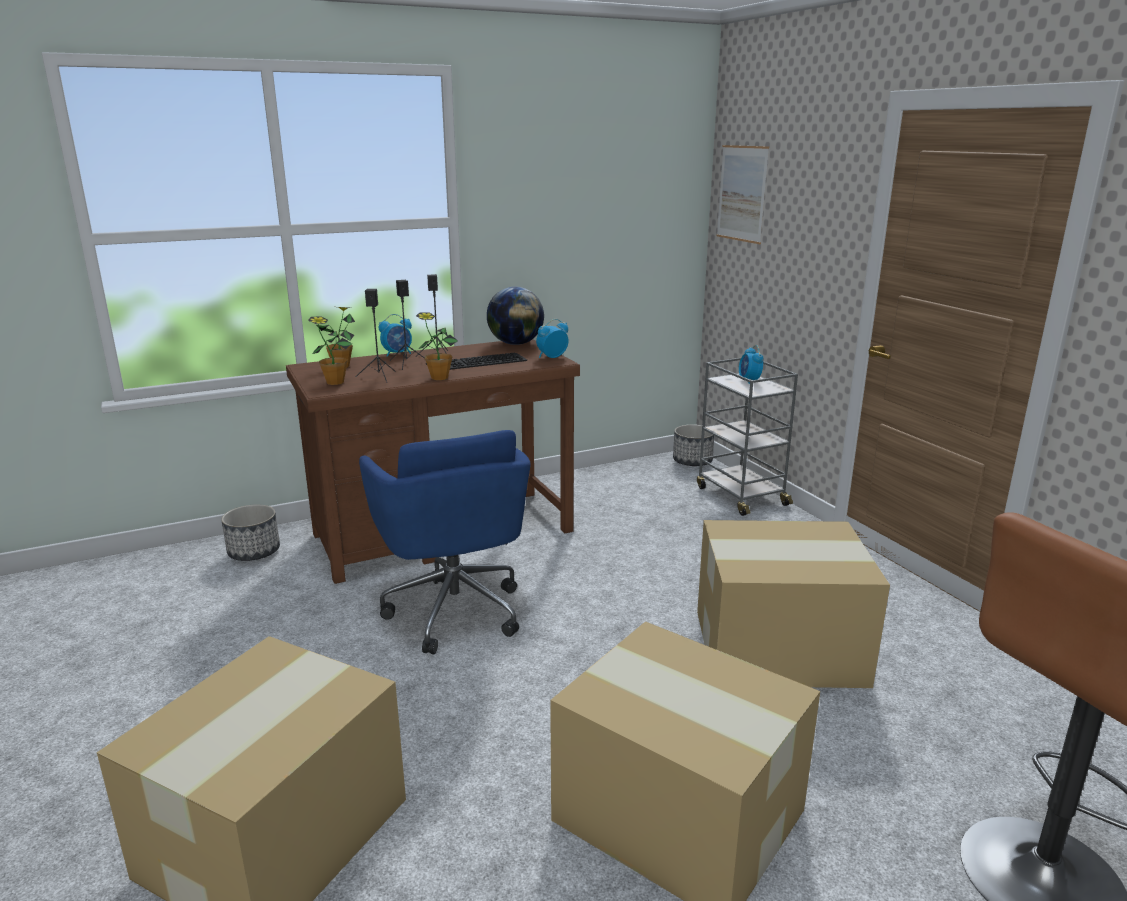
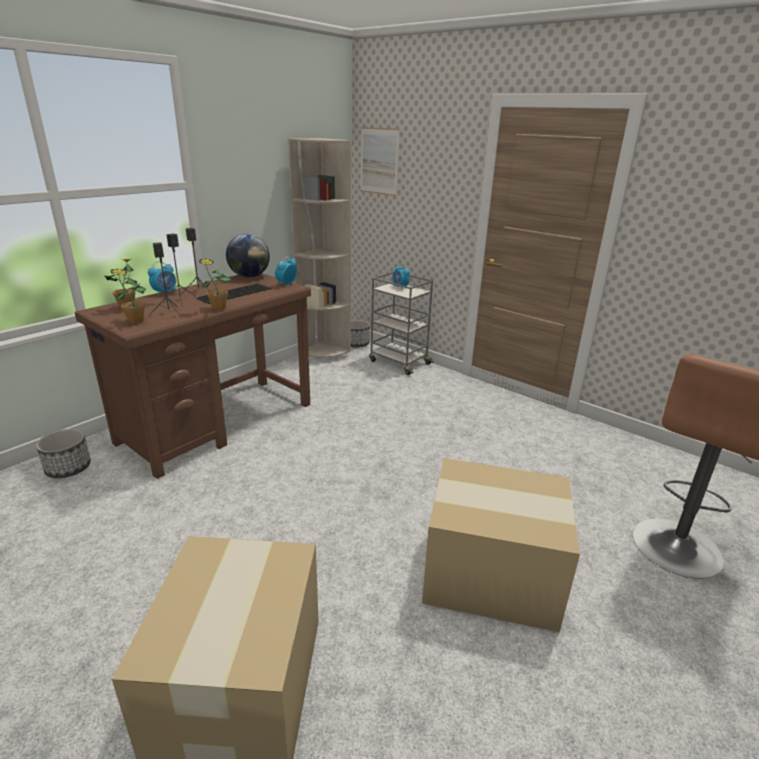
camera: 25 degrees left, 5 degrees up
(453, 610) = (262, 477): blue office chair -> none
(635, 470) = (324, 355): none -> beige bookcase
(776, 646) = (477, 454): cardboard box -> none

